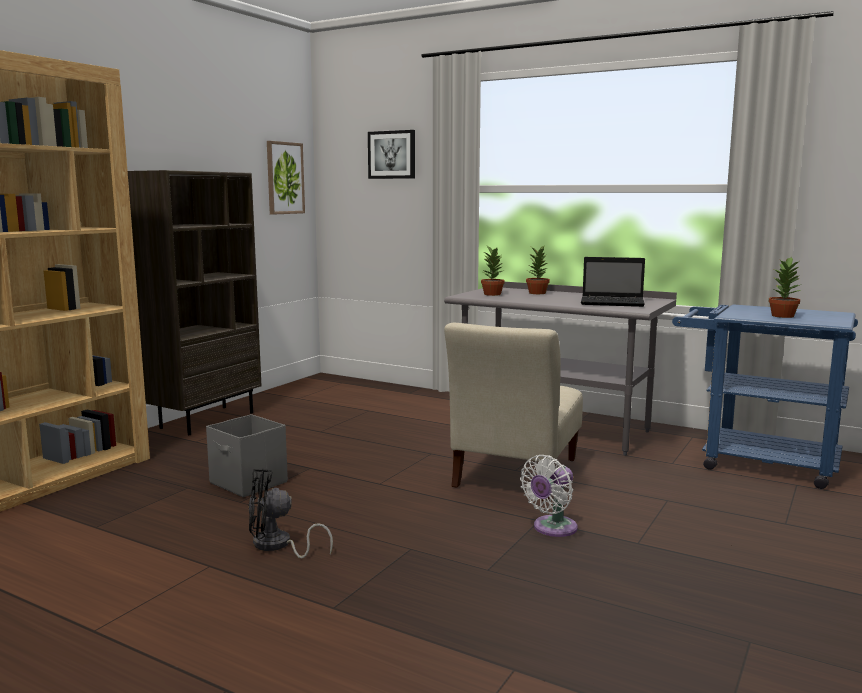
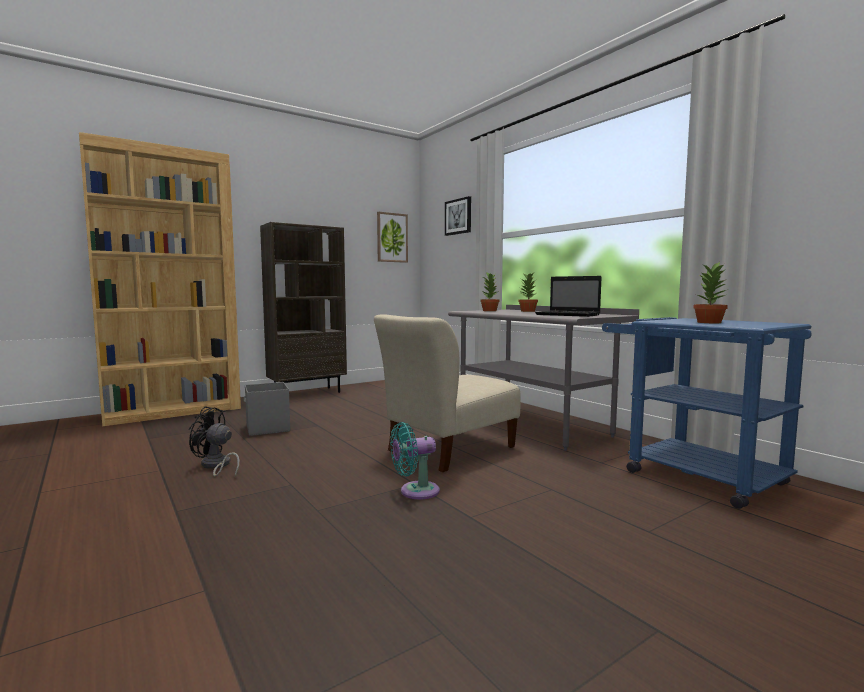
camera: 25 degrees right, 5 degrees down
(552, 528) = (415, 491): white fan -> turquoise fan

